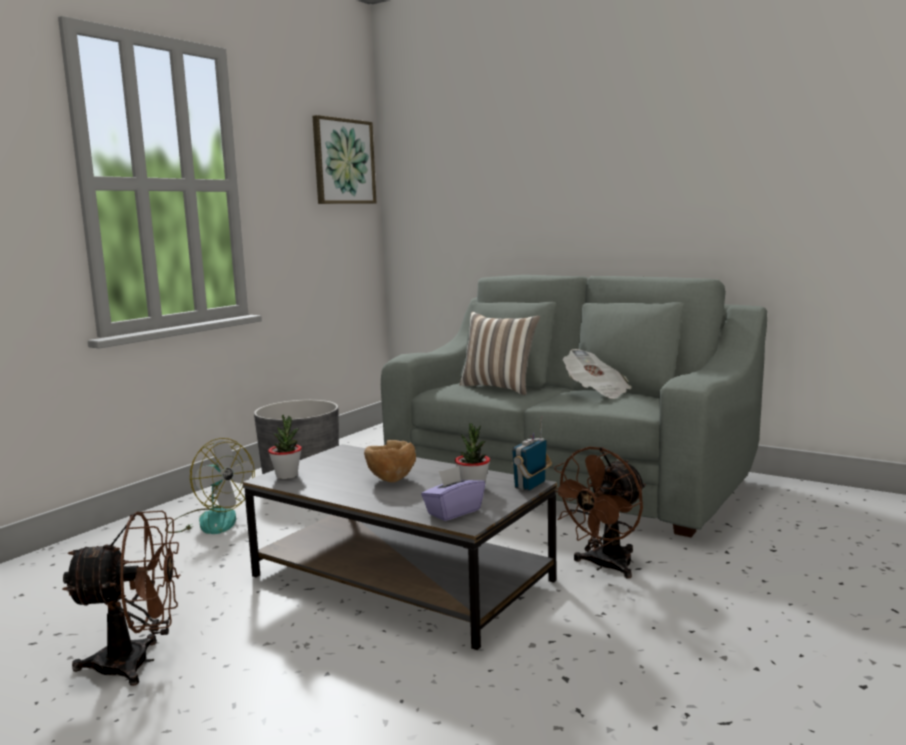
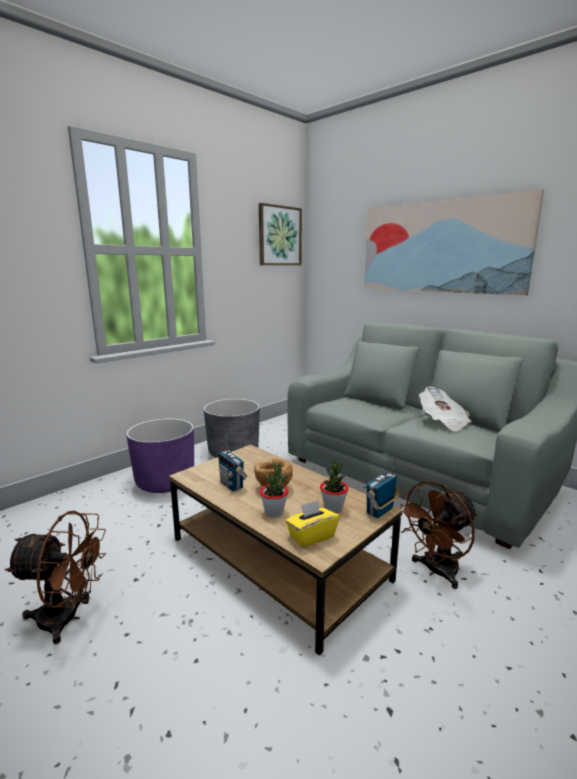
camera: 10 degrees right, 5 degrees up
(210, 521) = (165, 481): fan -> purple planter
(287, 476) = (201, 473): potted plant -> potted plant (274, 512)
(335, 482) = (232, 485): none -> radio
(403, 578) = (279, 559): grey coffee table -> brown coffee table
(453, 512) = (311, 536): purple tissue box -> yellow tissue box
(499, 388) = (370, 406): pillow -> none
(571, 171) = (440, 247): none -> picture

